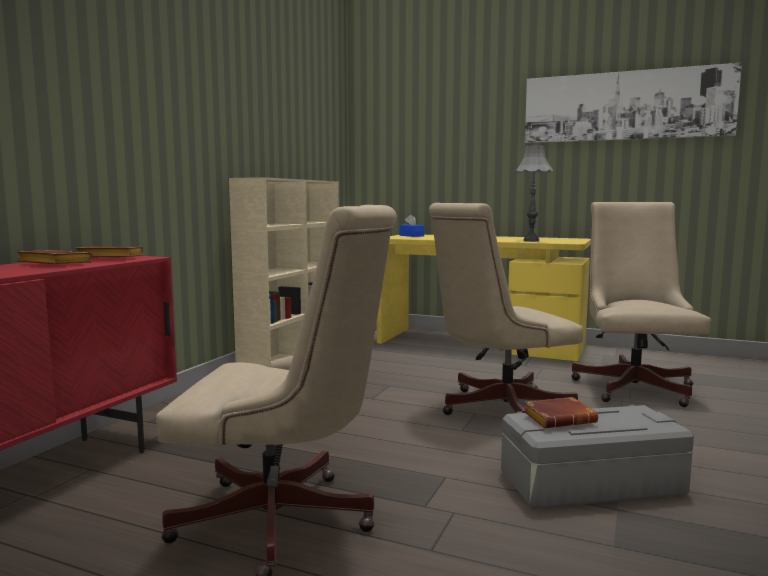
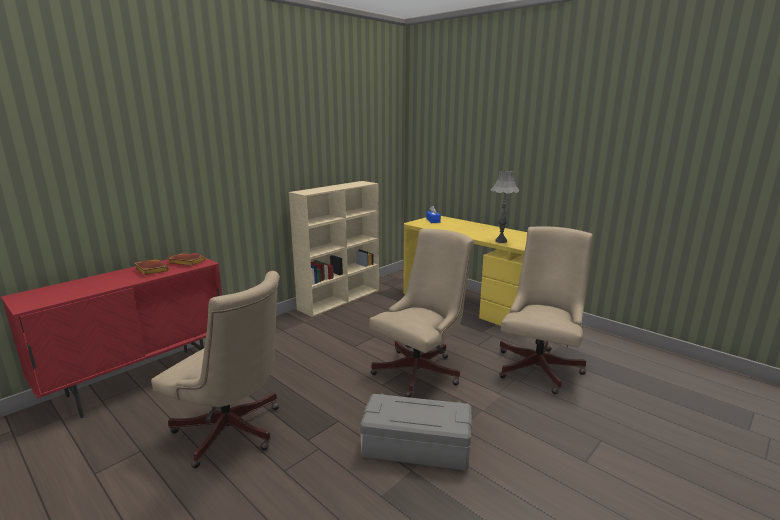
camera: 20 degrees right, 10 degrees up
(496, 409) = (421, 370): beige office chair -> beige office chair turned 135 degrees clockwise
(560, 418) = (397, 405): brown book -> none
(625, 106) = (595, 136): picture -> none

